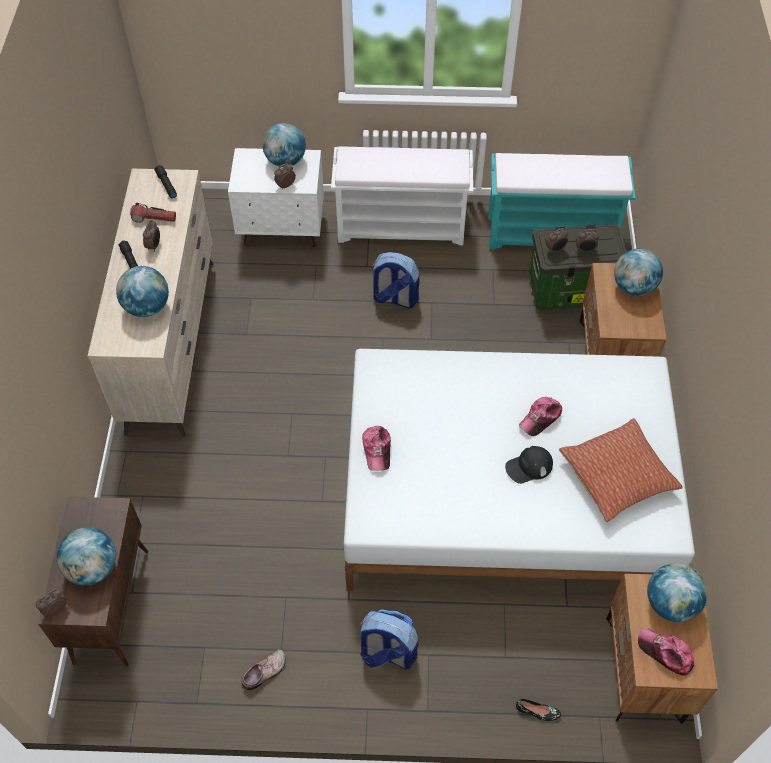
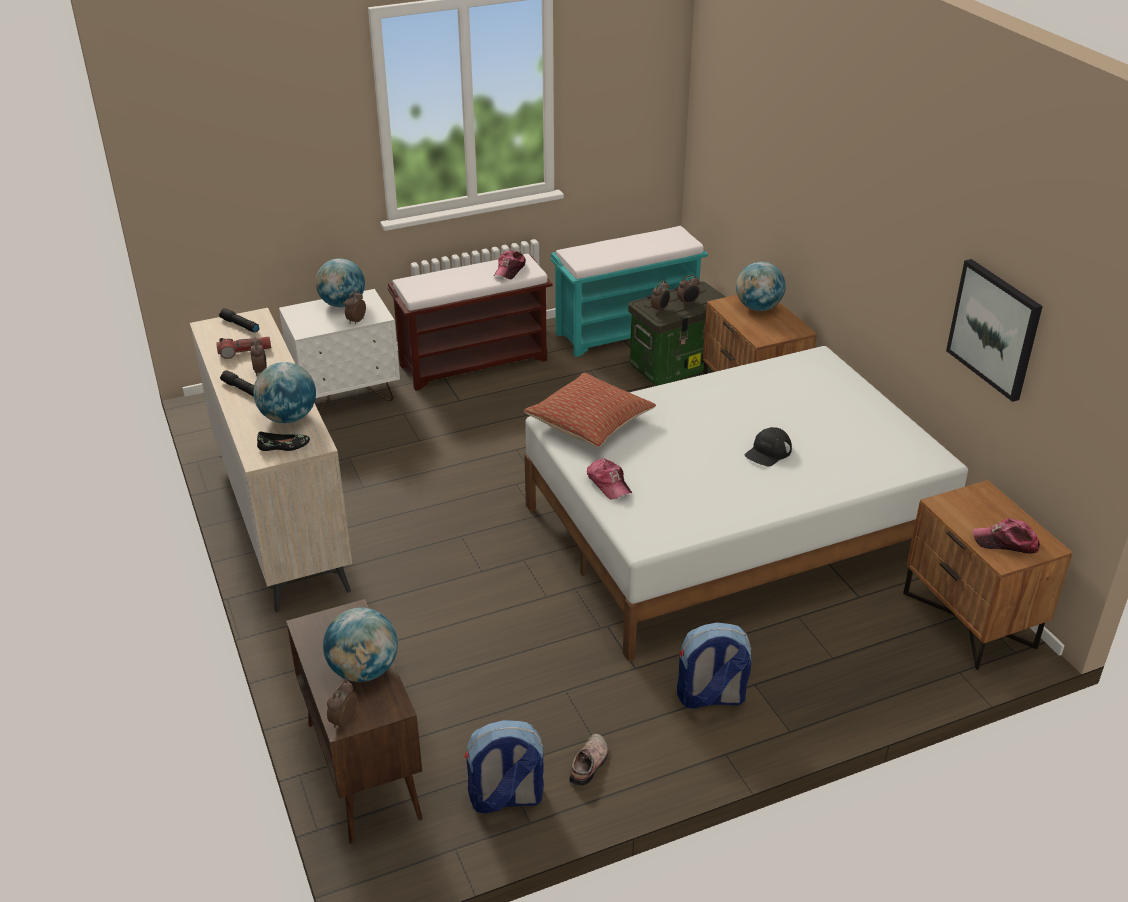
camera: 25 degrees left, 20 degrees down
(394, 298) = (506, 417): backpack -> backpack (505, 798)
(402, 226) = (474, 362): white bench -> brown bench
(537, 711) = (898, 690): black shoe -> black shoe (284, 446)
(540, 418) = (750, 416): cap -> cap (510, 270)
(617, 476) = (854, 435): pillow -> pillow (590, 422)
(670, 603) = (979, 507): globe -> none
(739, 472) = (995, 329): none -> picture

